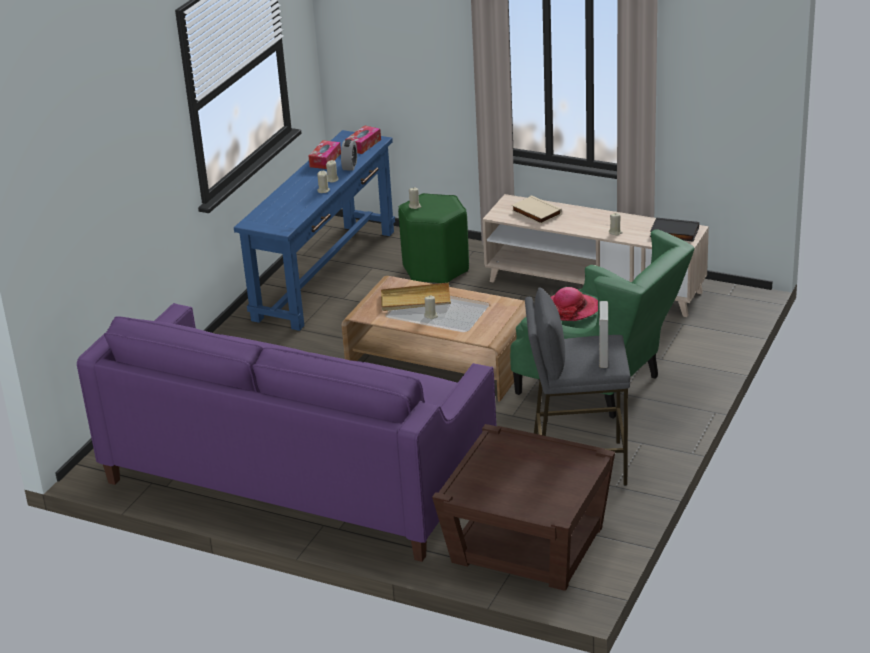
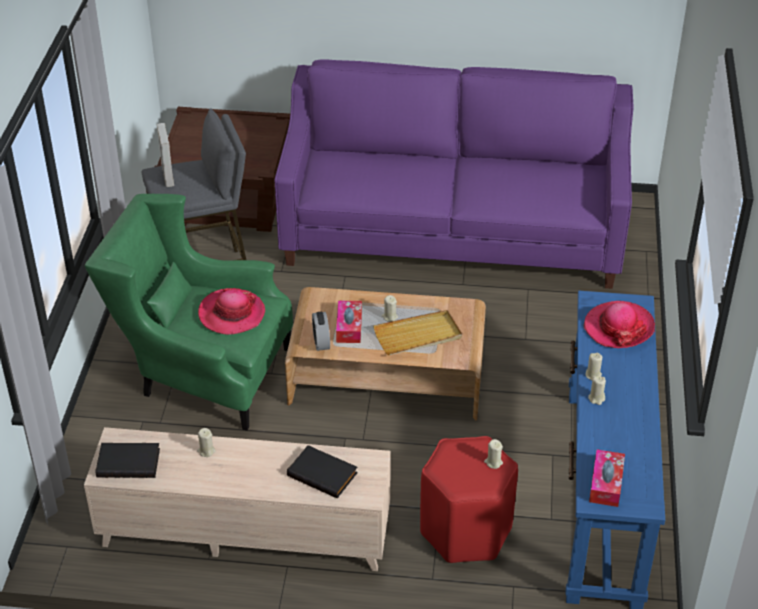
camera: 160 degrees right, 10 degrees up
(279, 212) = (618, 327): none -> hat
(325, 160) = (636, 439): tissue box -> tissue box (349, 327)
(350, 166) = (593, 431): alarm clock -> alarm clock (321, 342)
(436, 269) = (465, 531): green stool -> red stool
(535, 213) = (323, 473): beige book -> black book

